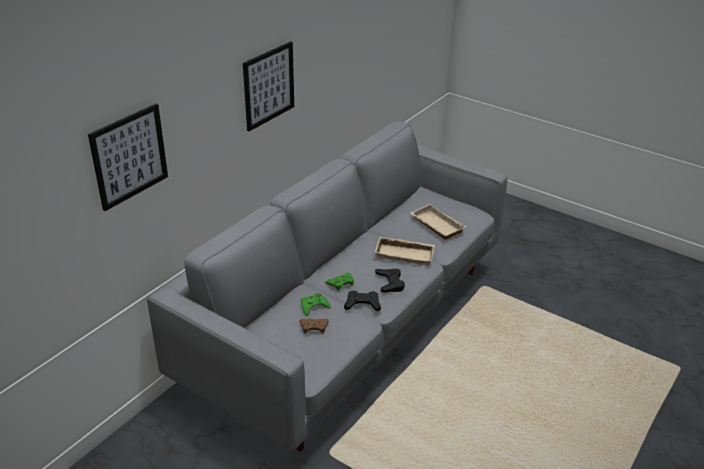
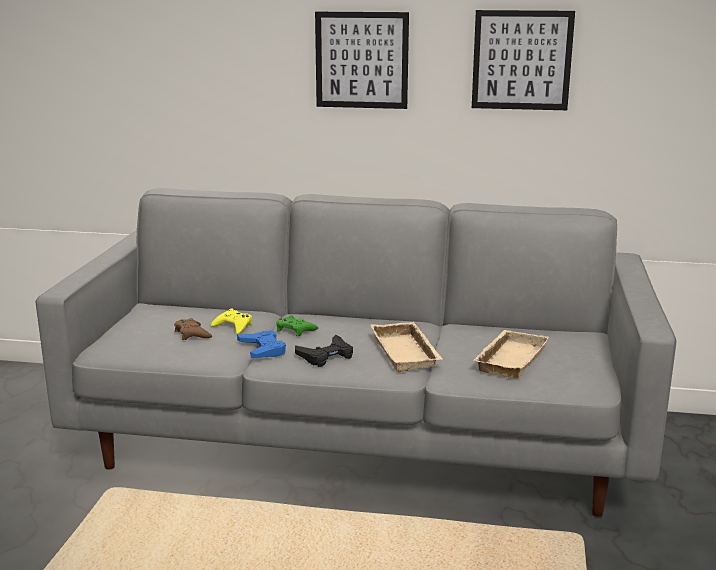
camera: 65 degrees right, 15 degrees down
(129, 156) = (140, 58): picture -> picture (522, 60)
(313, 306) = (233, 326): green game controller -> yellow game controller
(362, 304) = (262, 349): black game controller -> blue game controller

